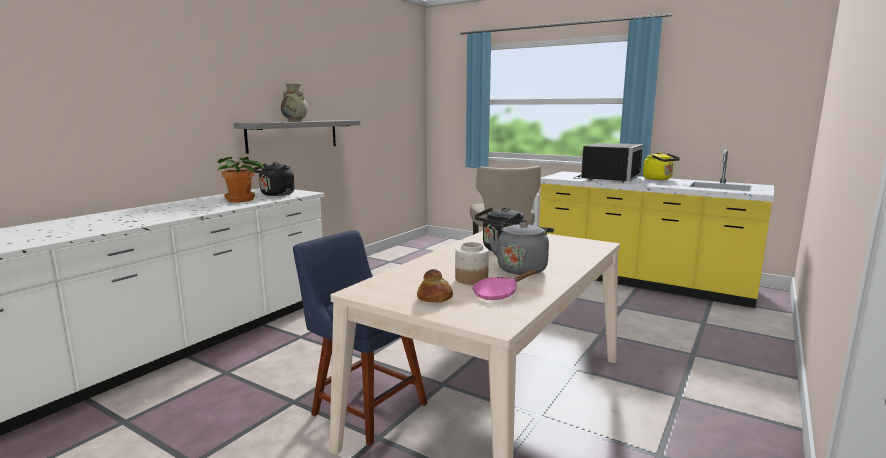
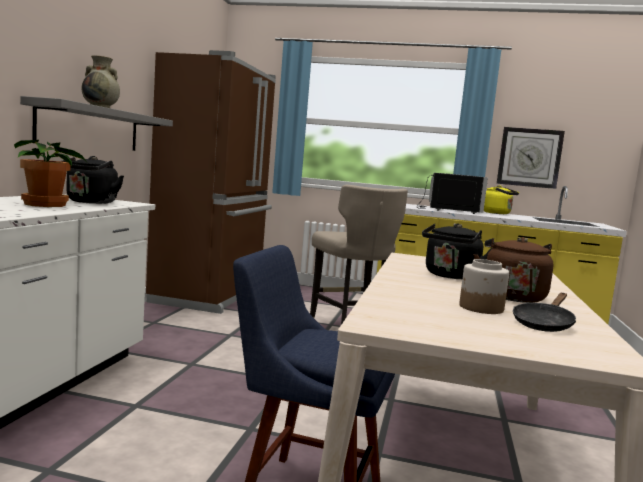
camera: 20 degrees left, 5 degrees down
(411, 254) = (211, 295): none -> brown fridge
(434, 298) = (483, 331): bread -> none
(499, 293) = (543, 324): pink frying pan -> black frying pan
(522, 269) = (512, 296): grey kettle -> brown kettle
(697, 121) = (529, 157): none -> wall clock

